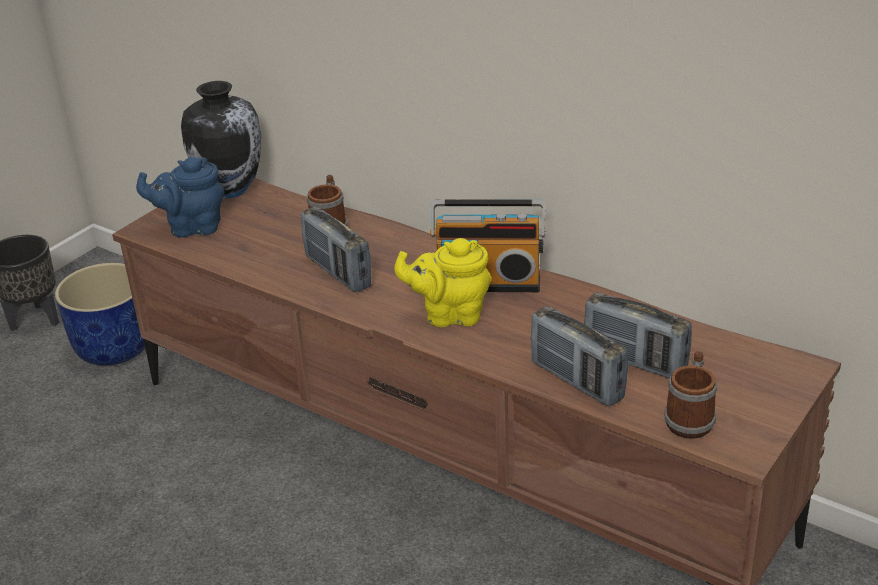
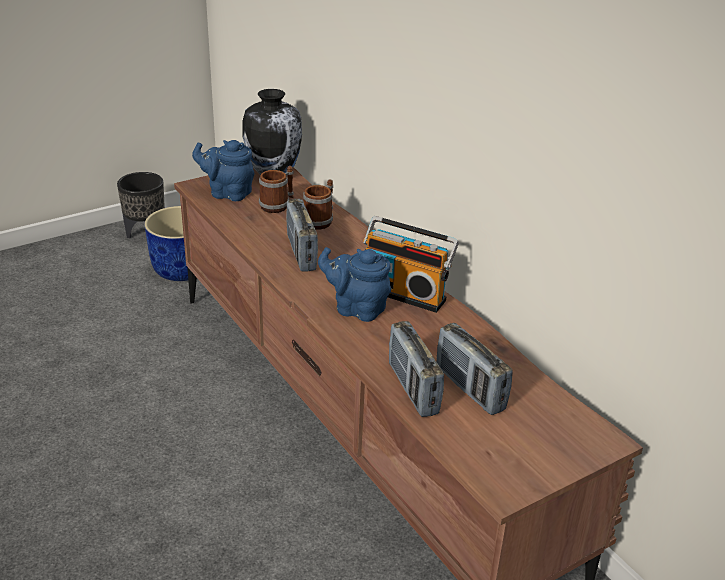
camera: 20 degrees right, 0 degrees up
(450, 315) = (356, 308): yellow teapot -> blue teapot
(690, 418) = (480, 448): mug -> mug (278, 205)

